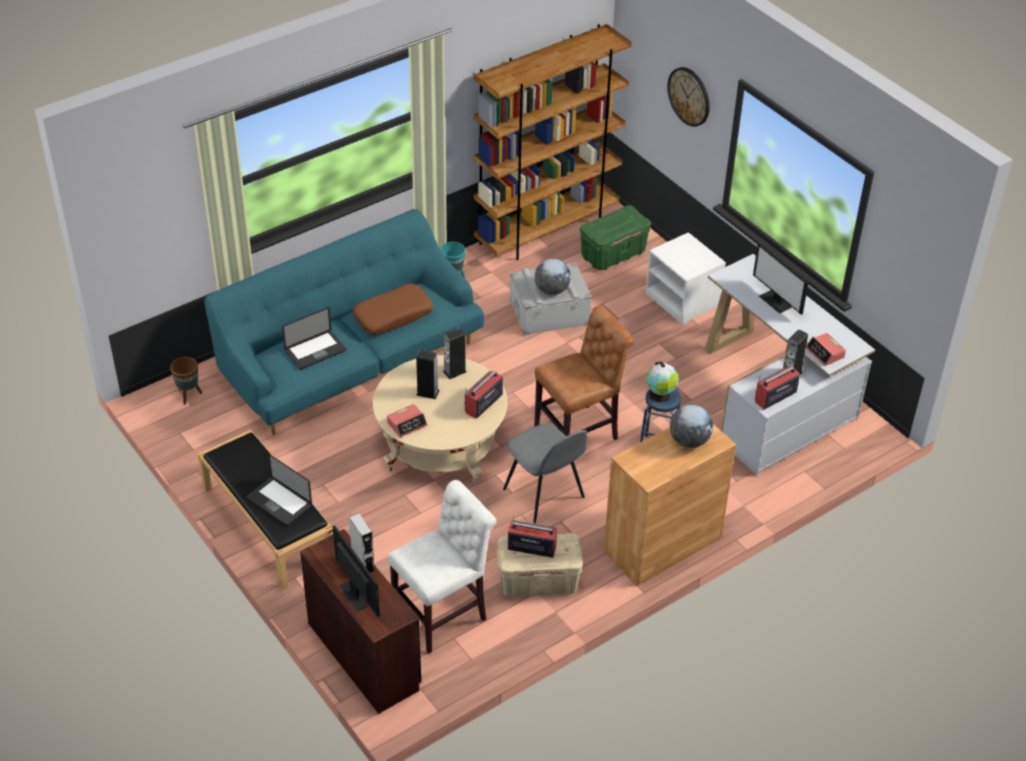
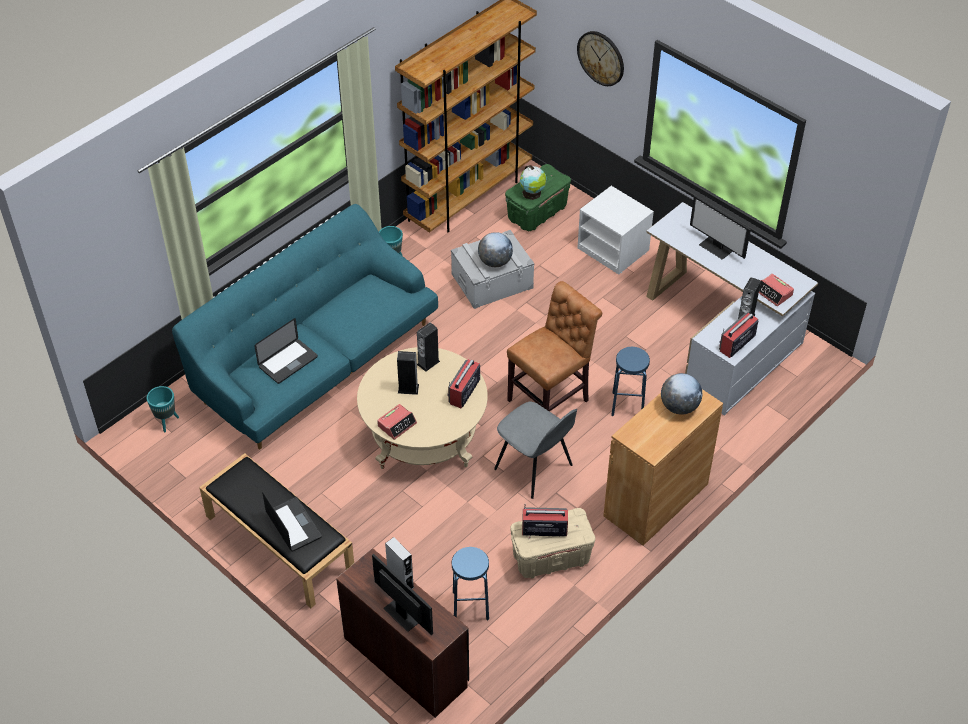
camera: 10 degrees left, 5 degrees up
(189, 395) = (166, 422): brown planter -> turquoise planter
(279, 502) = (293, 525): laptop -> laptop turned 150 degrees counterclockwise
(393, 315) = (353, 313): brown pillow -> none
(444, 614) = (471, 605): white chair -> blue stool
(660, 395) = (630, 357): globe -> globe (532, 193)

